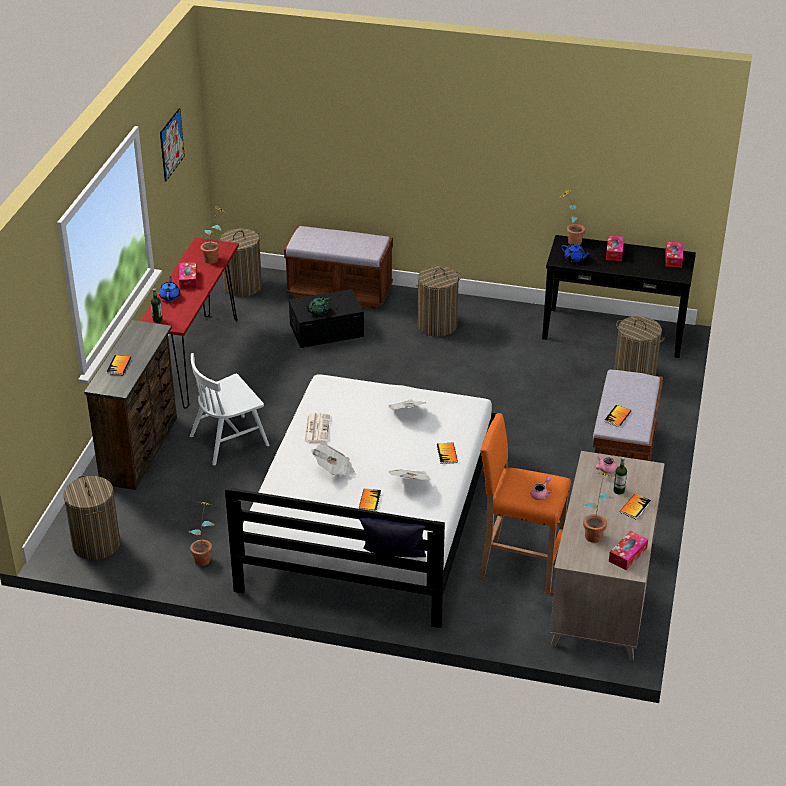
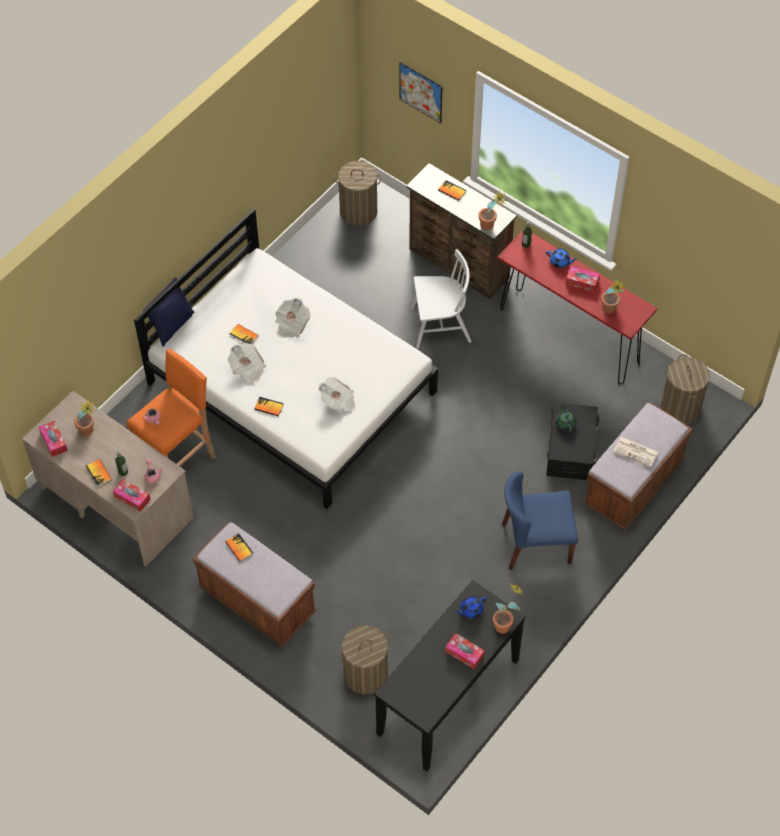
camera: 115 degrees right, 20 degrees up
(171, 144) = (689, 238): picture -> picture (421, 92)
(205, 557) = (307, 270): potted plant -> potted plant (490, 227)
(229, 440) = (440, 325): white chair -> white chair turned 90 degrees clockwise
(317, 428) = (352, 332): newspaper -> newspaper (636, 452)
(437, 325) = (535, 543): laundry basket -> blue chair
(673, 258) = (425, 703): tissue box -> tissue box (132, 498)

